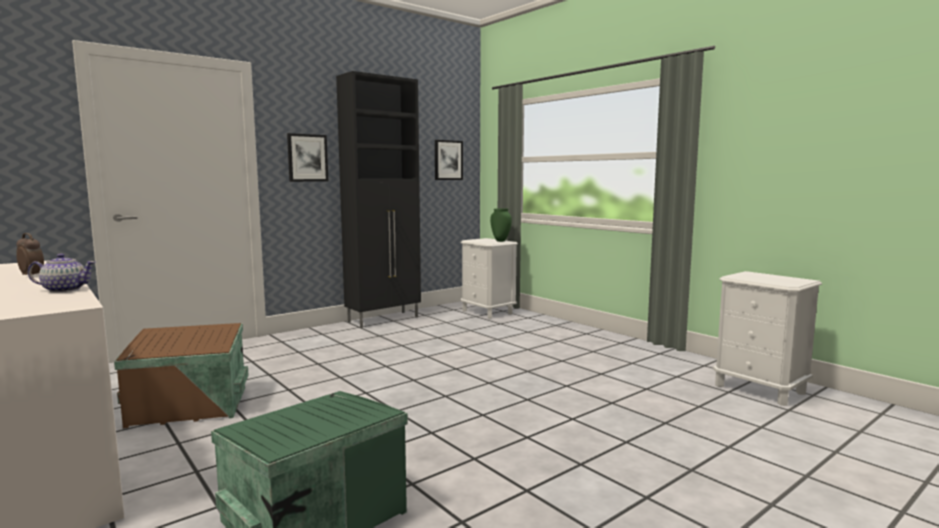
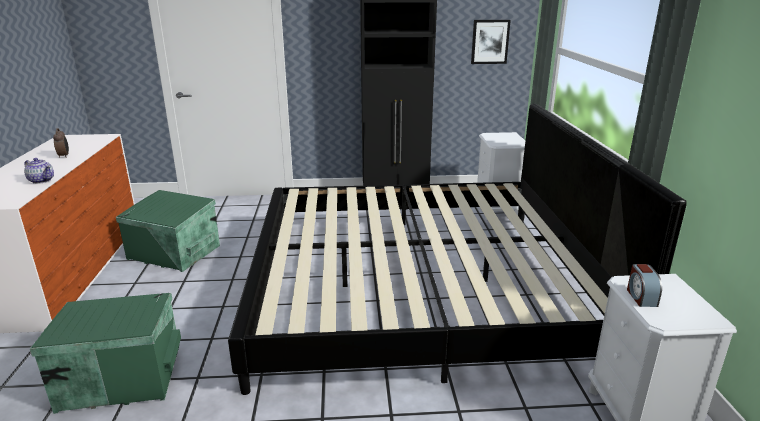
camera: 35 degrees right, 15 degrees up
(190, 406) = (174, 253): brown storage box -> green storage box
(307, 158) = (330, 44): picture -> none
(501, 241) = (517, 141): green vase -> none
(508, 366) = (418, 287): none -> bed
(756, 280) = (641, 297): none -> alarm clock

